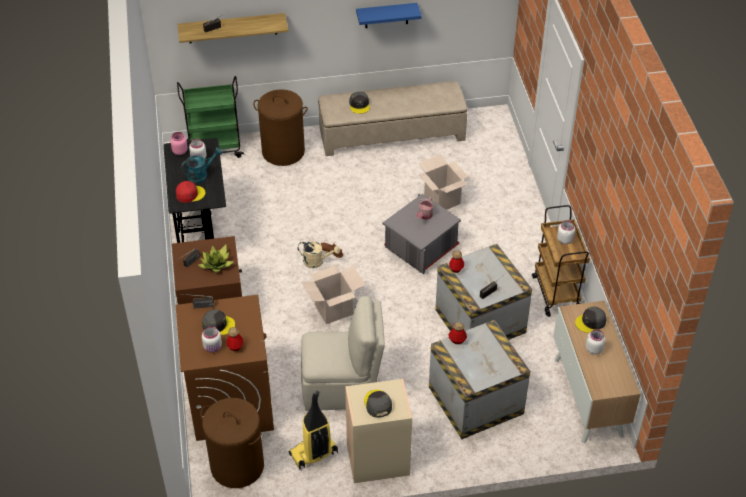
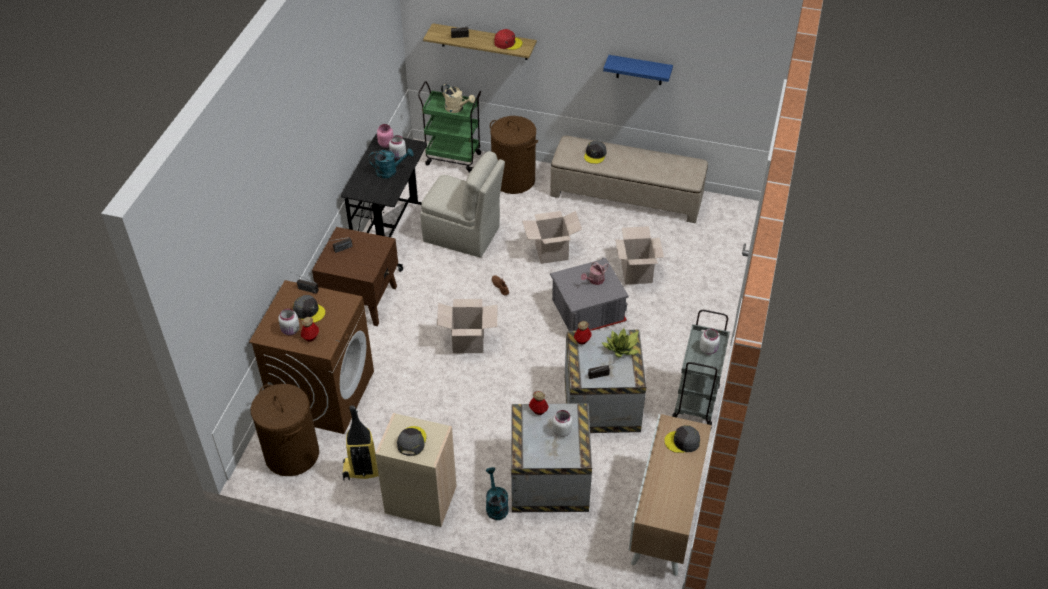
camera: 25 degrees right, 0 degrees up
(190, 194) = (369, 185): red cap -> red cap (508, 43)
(216, 264) = (362, 259): potted plant -> potted plant (621, 348)
(317, 262) = (481, 292): beige watering can -> beige watering can (457, 108)
(342, 387) = (430, 418): beige chair -> beige chair (463, 235)
(357, 206) = (551, 252): none -> cardboard box
(445, 439) = (496, 505): none -> turquoise watering can
(556, 294) = (695, 404): brown cart -> grey cart
(593, 349) = (668, 470): white jar -> white jar (561, 430)

